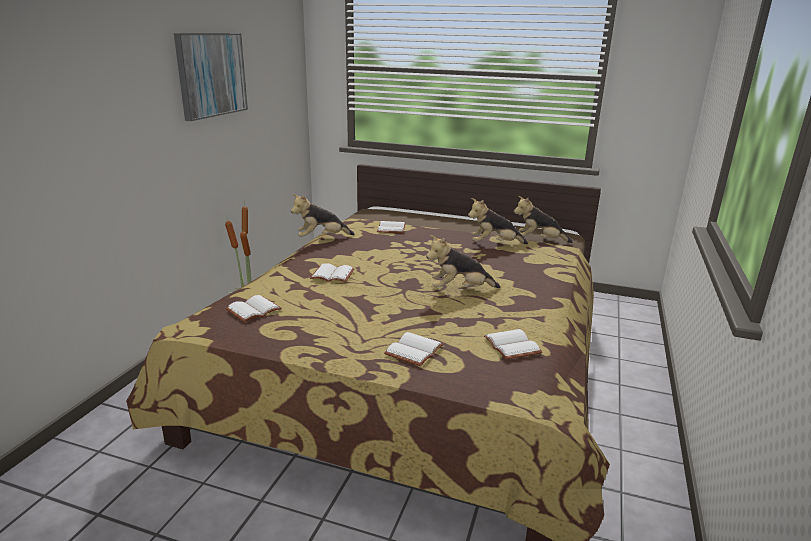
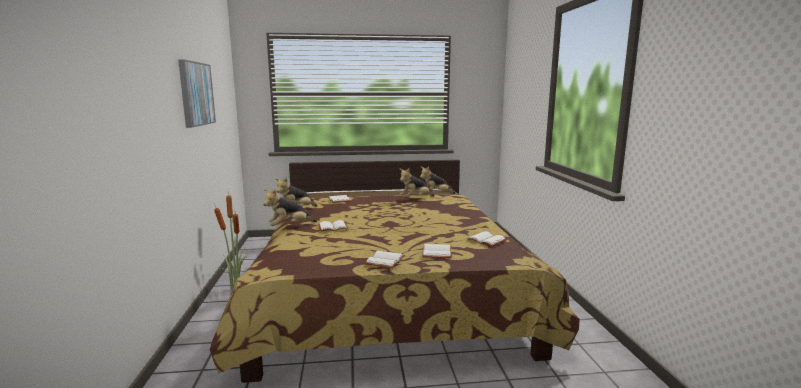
camera: 25 degrees left, 10 degrees down
(253, 311) = (303, 254): white book -> white book (386, 261)
(459, 290) = (424, 222): plush toy -> plush toy (289, 226)

